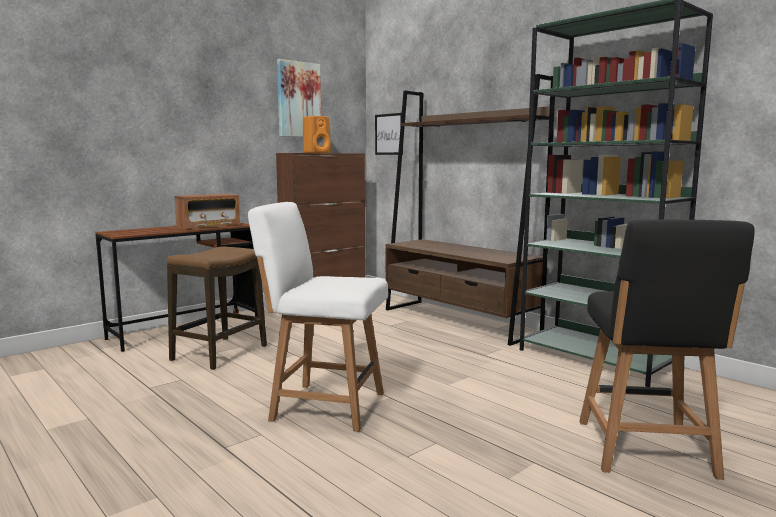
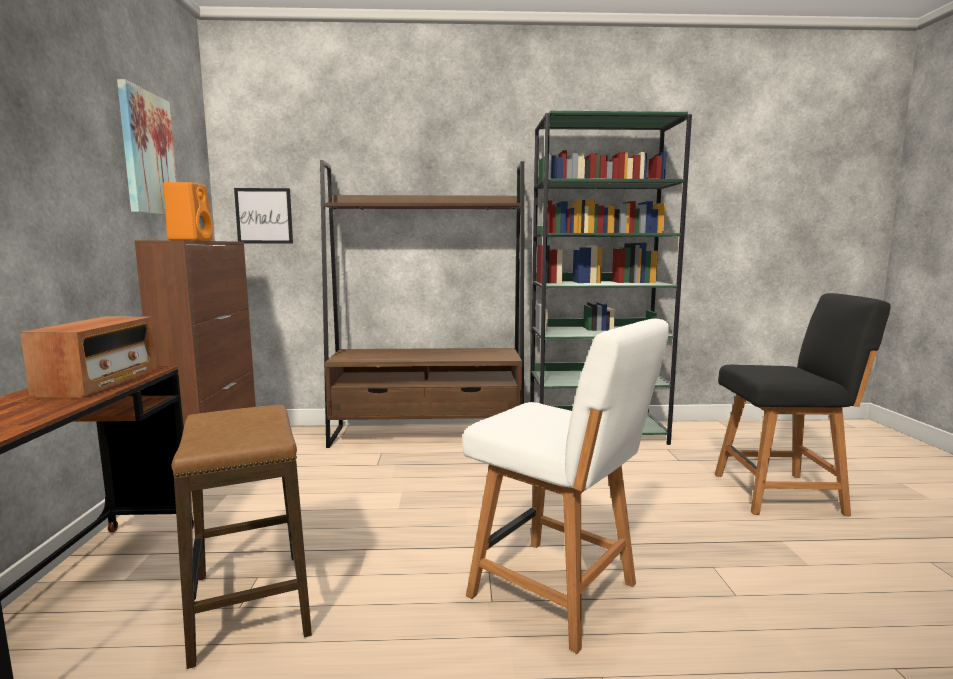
camera: 50 degrees left, 0 degrees up
(324, 406) = (558, 592): white chair -> white chair turned 105 degrees counterclockwise
(646, 451) = (782, 494): black chair -> black chair turned 45 degrees counterclockwise

